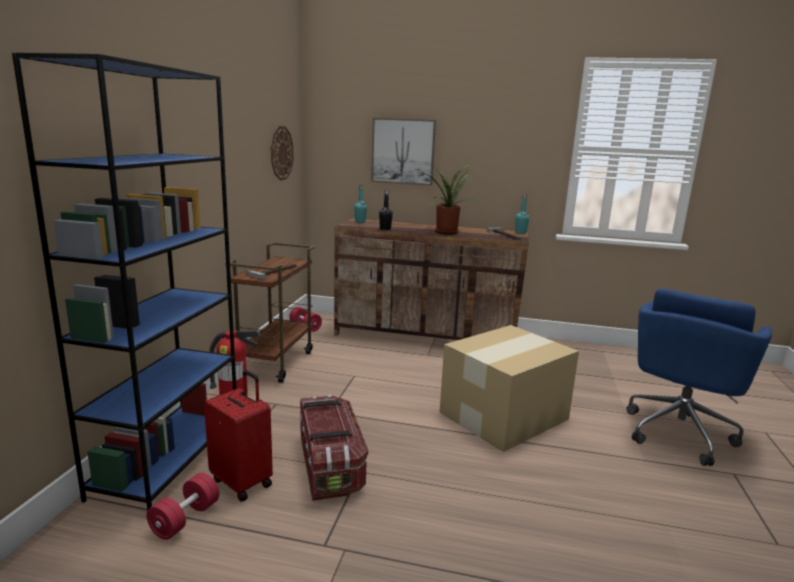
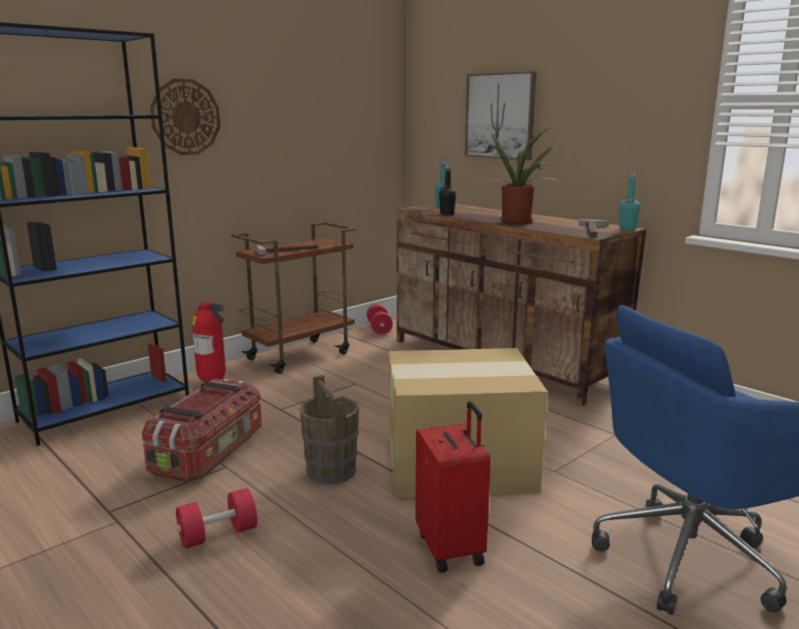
camera: 35 degrees right, 0 degrees up
(185, 519) = (53, 455): red dumbbell -> red dumbbell (218, 535)
(243, 481) = (127, 443): red suitcase -> red suitcase (452, 548)
(281, 153) = (354, 121): wall clock -> wall clock (185, 117)
(437, 447) = (331, 470): none -> brown bucket

